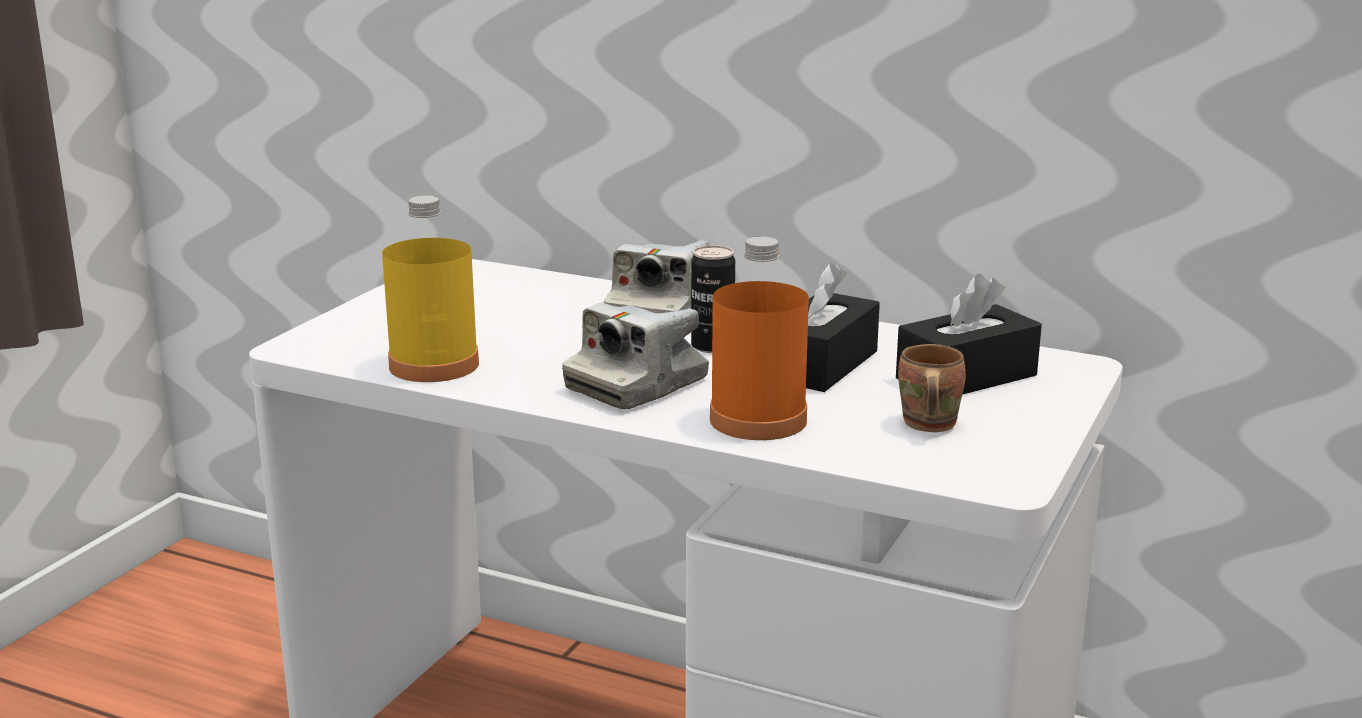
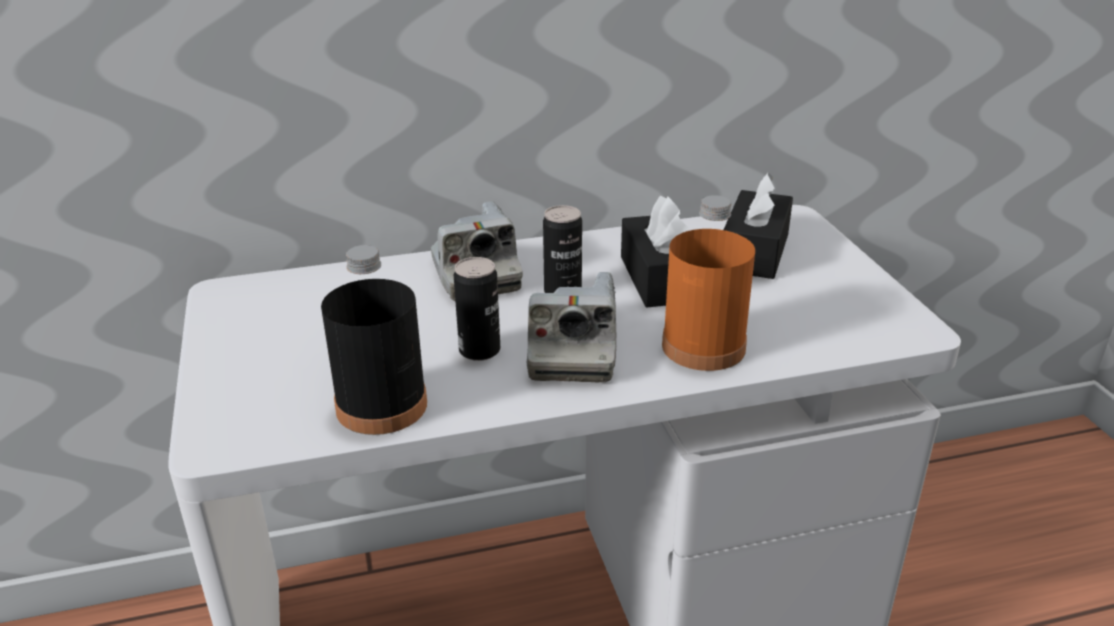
camera: 40 degrees left, 10 degrees up
(434, 365) = (381, 406): yellow bottle -> black bottle
(566, 359) = (479, 350): none -> can
(926, 425) = (801, 303): brown mug -> none

